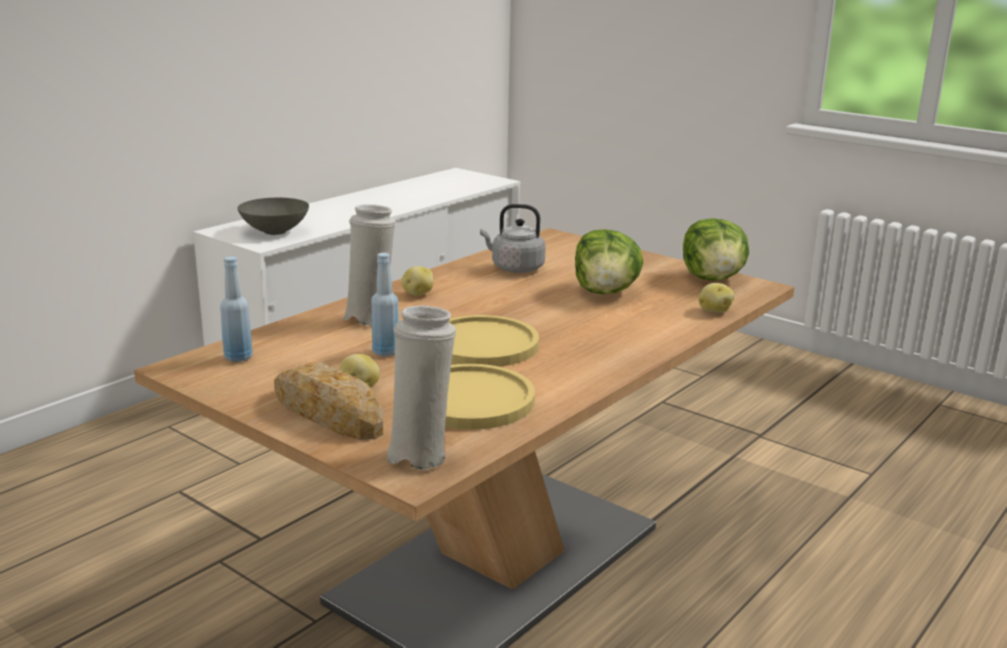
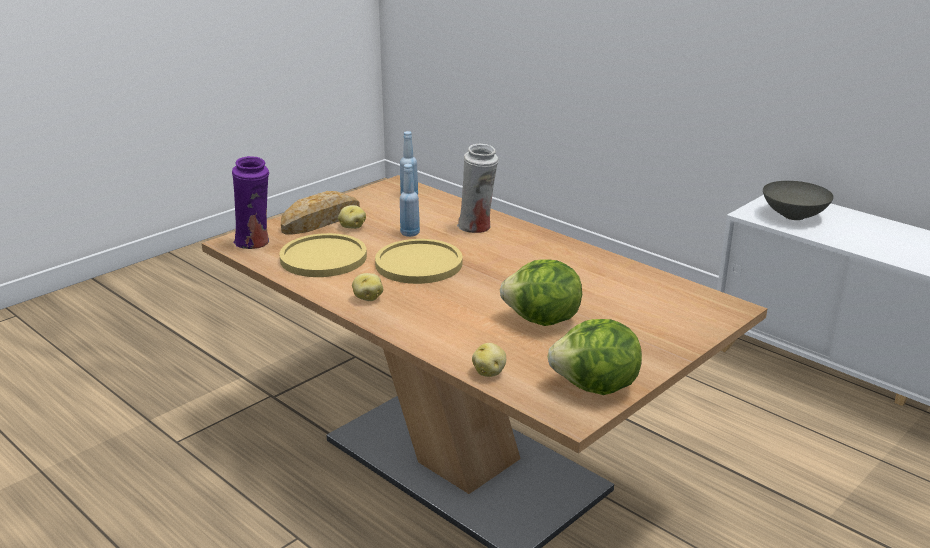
camera: 95 degrees right, 5 degrees up
(417, 294) = (531, 243): potato -> potato (368, 298)
(420, 455) = (255, 243): white vase -> purple vase
(514, 268) = (609, 283): grey kettle -> none

